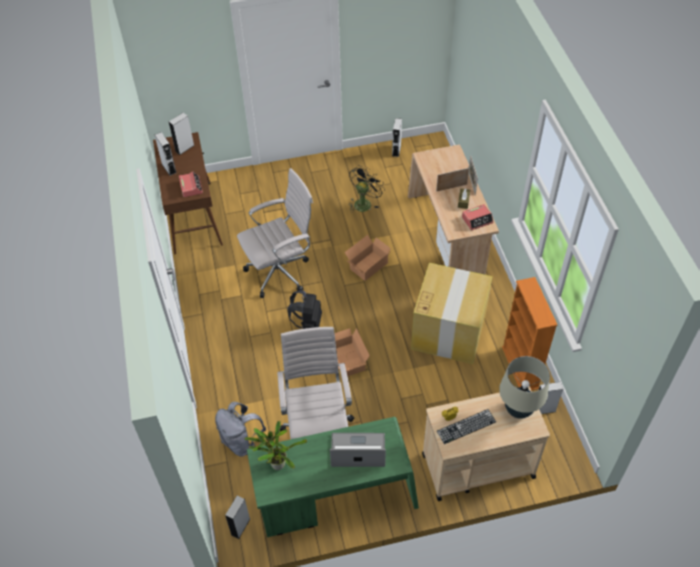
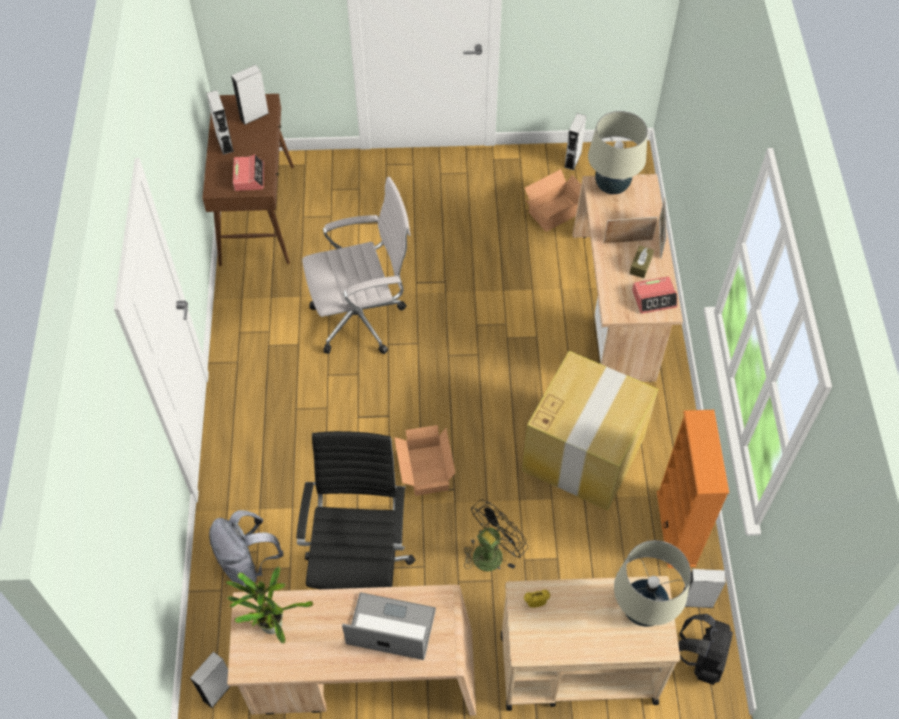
camera: 10 degrees right, 5 degrees up
(308, 324) = (382, 404): black backpack -> black backpack (701, 659)
(318, 431) = (359, 569): white office chair -> black office chair
(336, 499) = (362, 677): green desk -> beige desk
(364, 202) = (506, 233): black fan -> black fan (491, 551)
(367, 265) = (488, 331): cardboard box -> cardboard box (553, 212)
(432, 156) = (611, 186): none -> beige table lamp
(466, 426) = (558, 621): keyboard -> none

